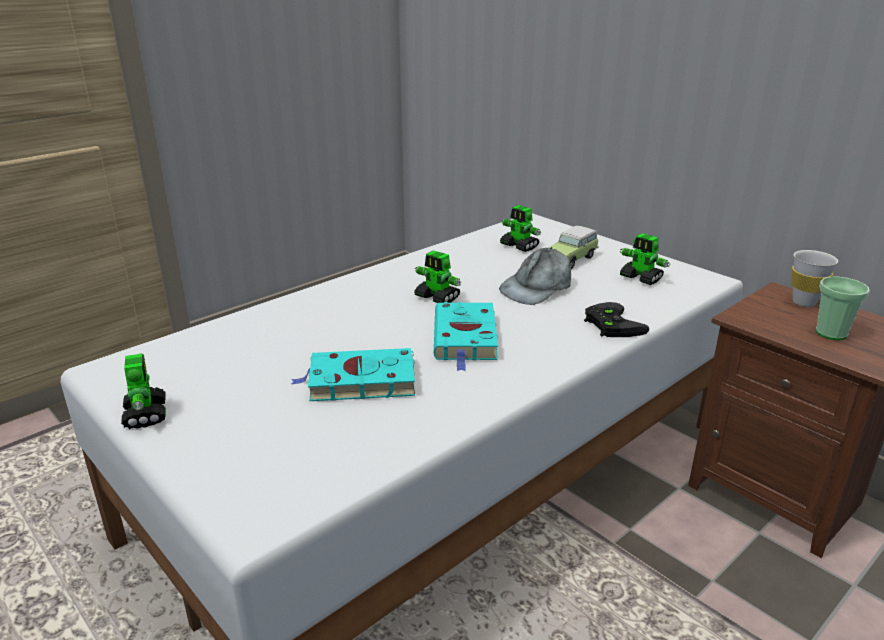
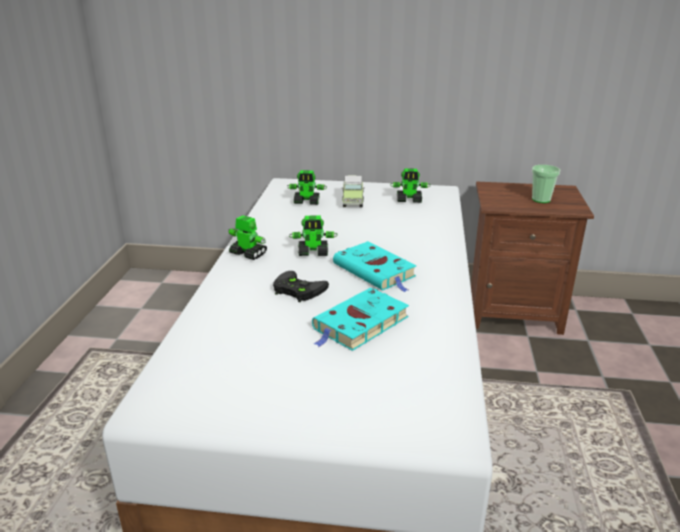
camera: 40 degrees left, 0 degrees up
(145, 414) = (250, 418): toy robot -> toy robot (248, 254)
(537, 287) = (362, 225): grey cap -> none
(610, 324) = (437, 232): black game controller -> black game controller (296, 289)
(804, 302) = (507, 188): white cup -> none

